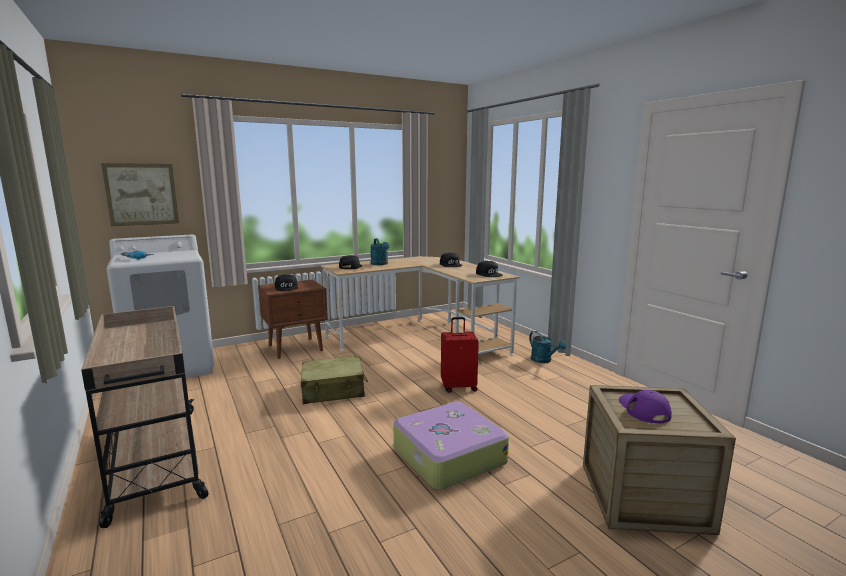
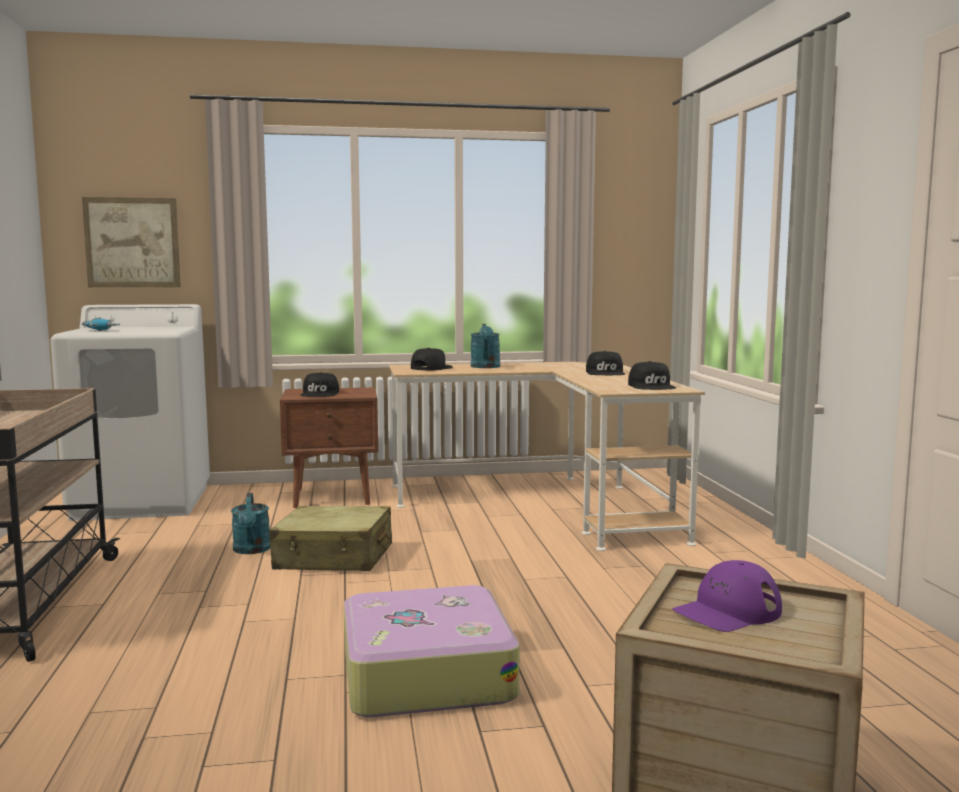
camera: 20 degrees right, 5 degrees down
(458, 387) = (543, 580): red suitcase -> none
(544, 360) = (748, 561): turquoise watering can -> turquoise watering can (252, 550)
(643, 409) = (727, 611): purple cap -> purple cap turned 135 degrees counterclockwise

